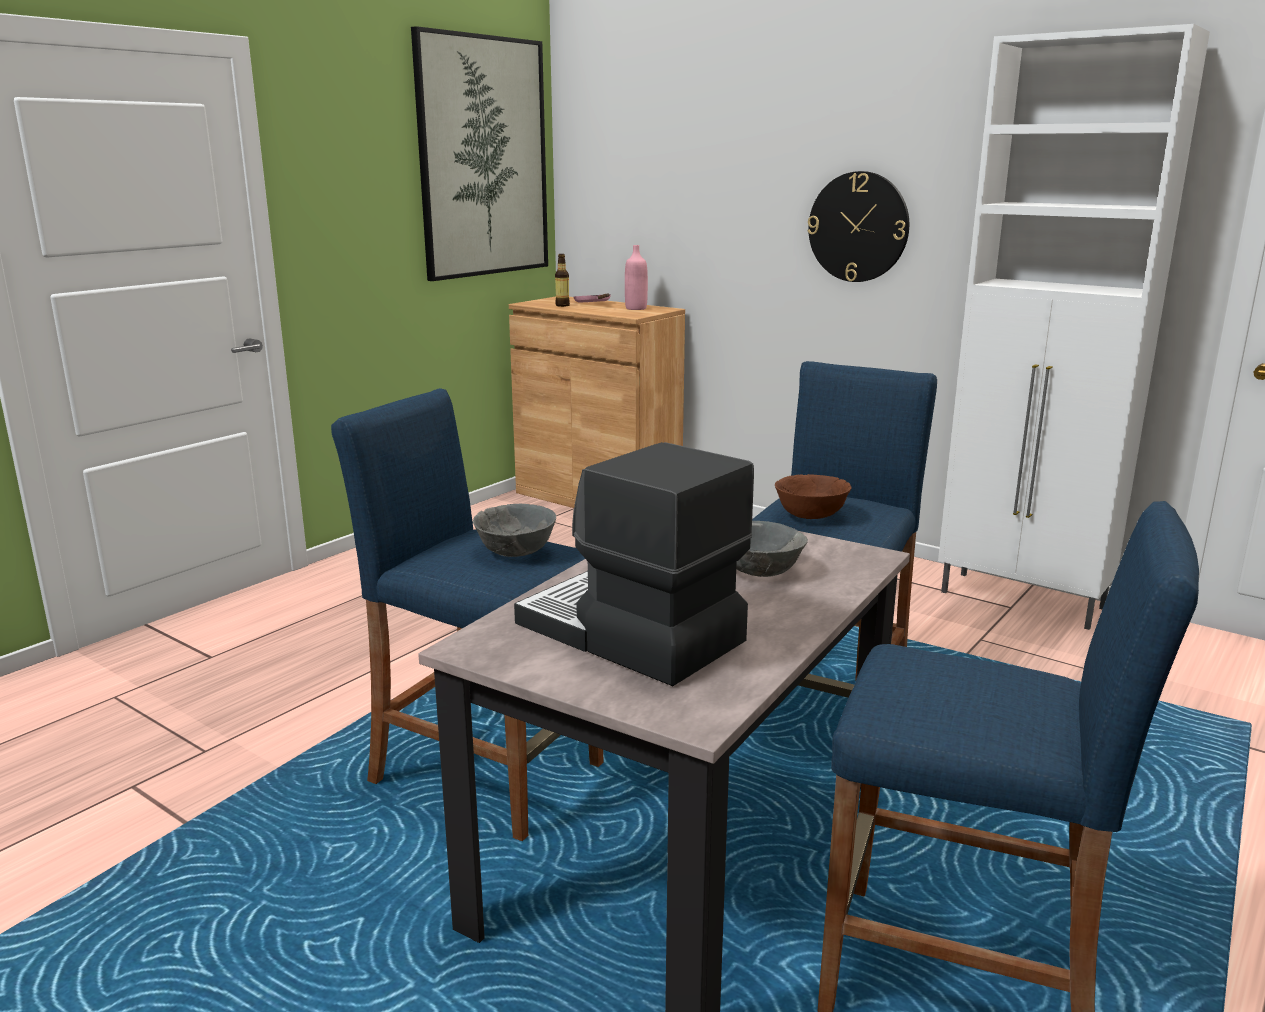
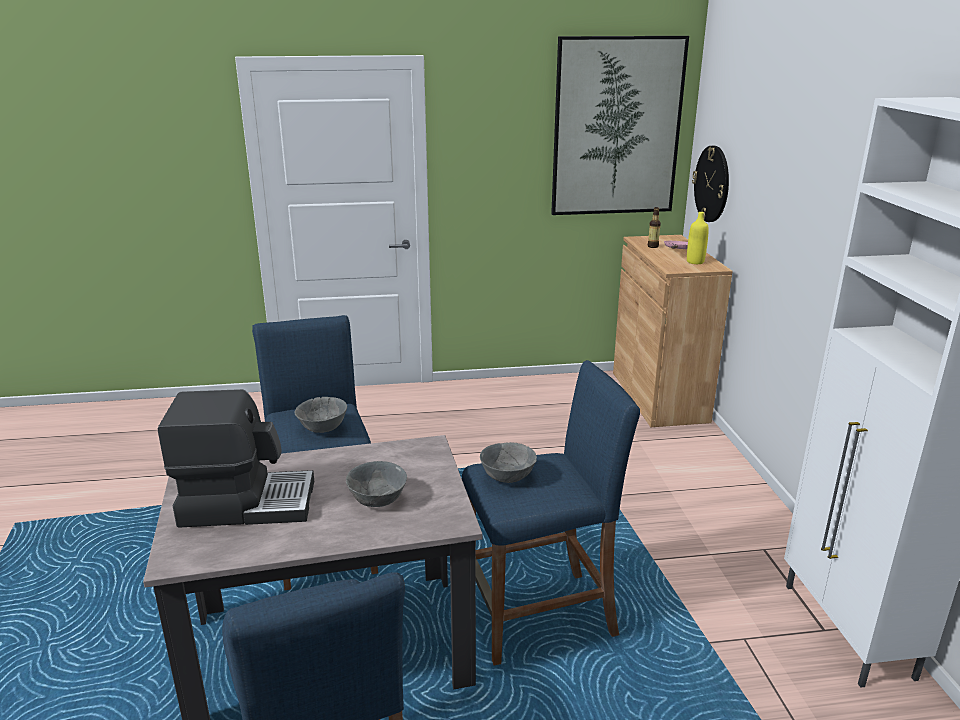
camera: 45 degrees right, 5 degrees up
(629, 634) = (247, 502): coffee machine -> coffee machine turned 90 degrees clockwise
(636, 308) = (695, 262): pink bottle -> yellow bottle
(810, 516) = (507, 477): brown bowl -> grey bowl
(858, 227) = (831, 240): wall clock -> wall clock (712, 184)

